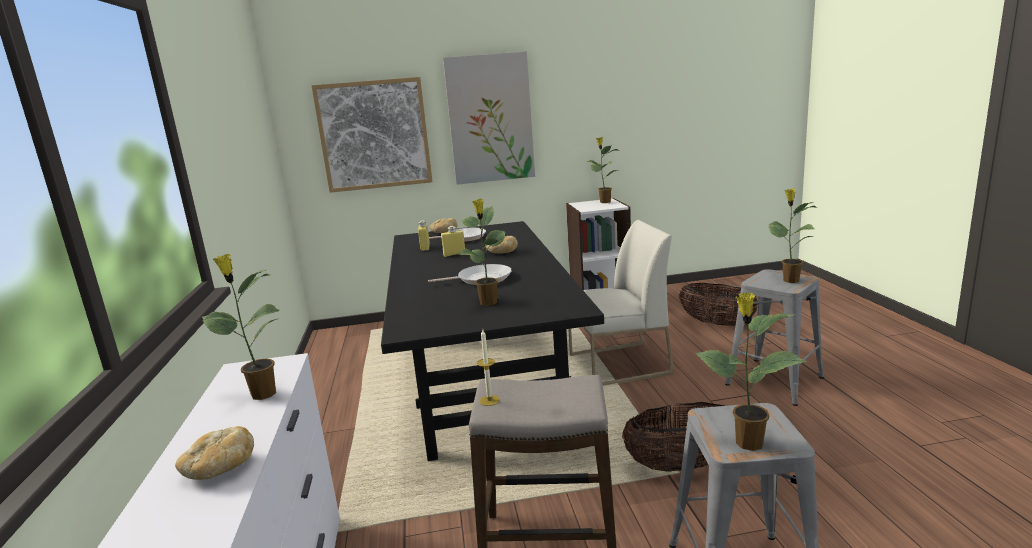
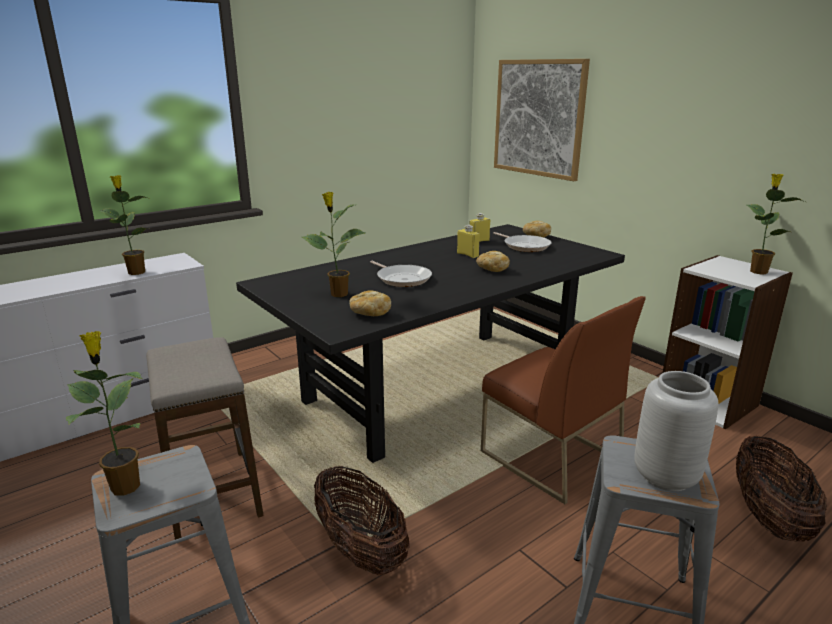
camera: 60 degrees right, 5 degrees up
(219, 469) = (40, 289): bread -> bread (369, 313)
(489, 400) = (180, 347): candle -> none
(490, 119) = (651, 120): picture -> none
(619, 365) = (549, 456): white chair -> brown chair
(789, 280) = (665, 477): potted plant -> grey vase

